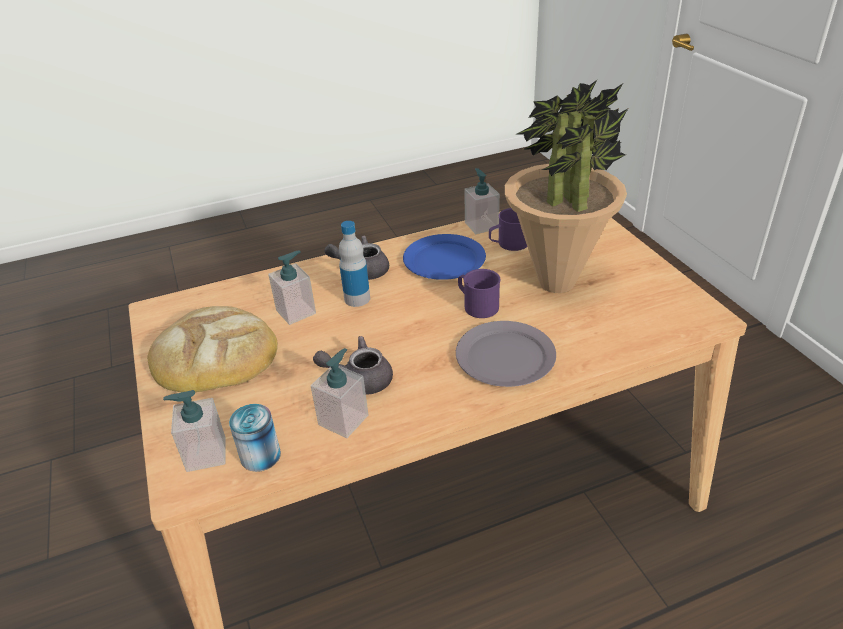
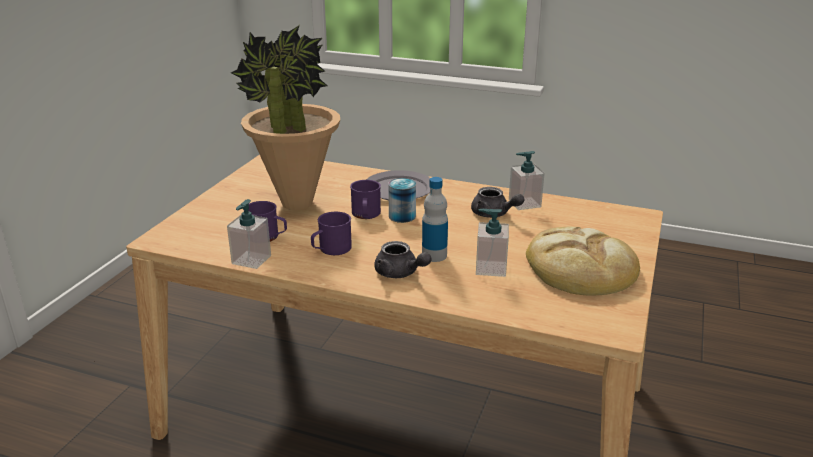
camera: 140 degrees left, 10 degrees down
(206, 454) = (618, 221): soap dispenser -> none
(260, 455) = (585, 209): can -> can (402, 216)
(443, 260) = (331, 249): blue plate -> purple mug

